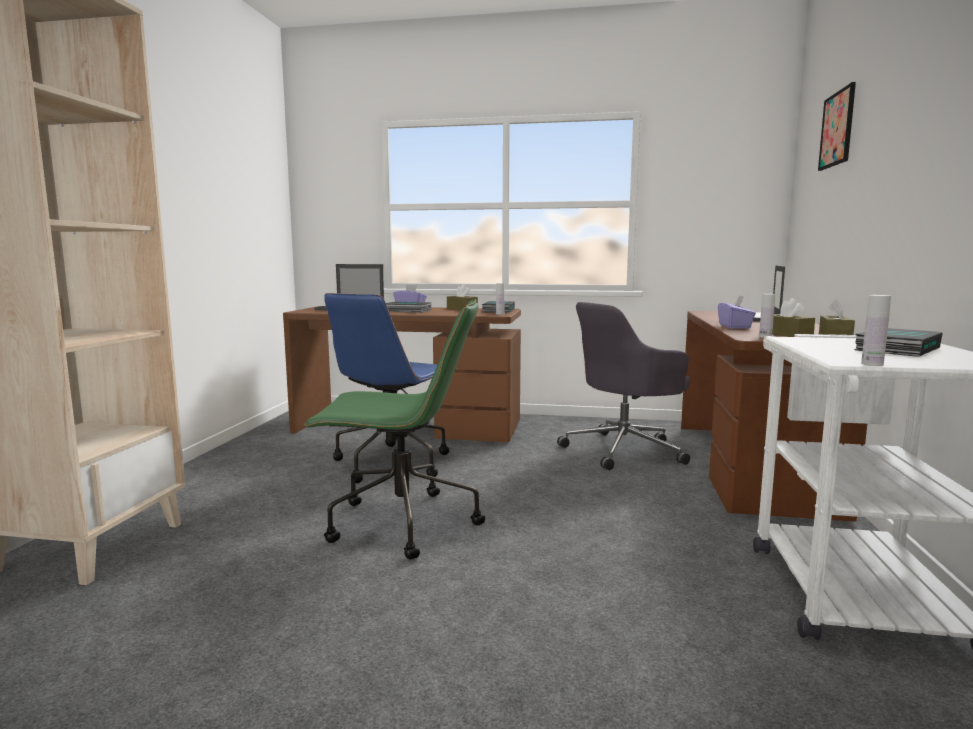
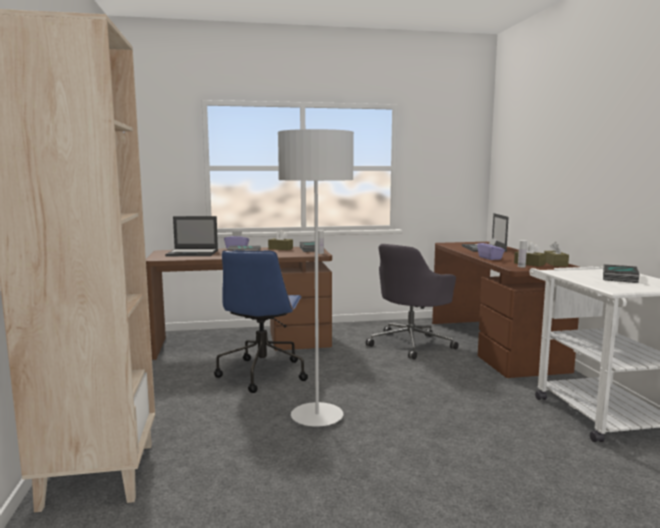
camera: 20 degrees left, 0 degrees up
(400, 523) = (317, 417): green office chair -> grey floor lamp
(837, 129) = (533, 131): picture -> none
(872, 364) = (628, 291): white bottle -> none

